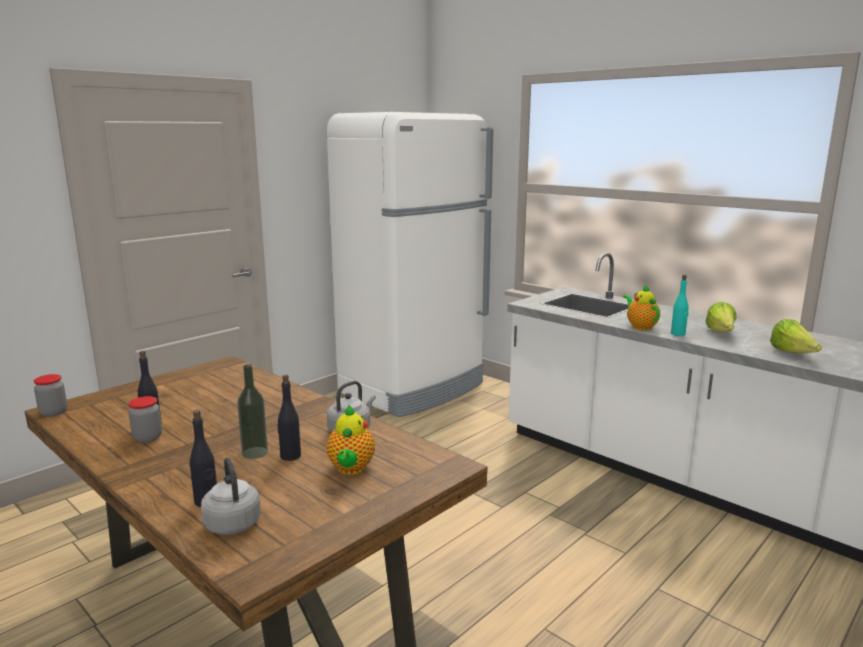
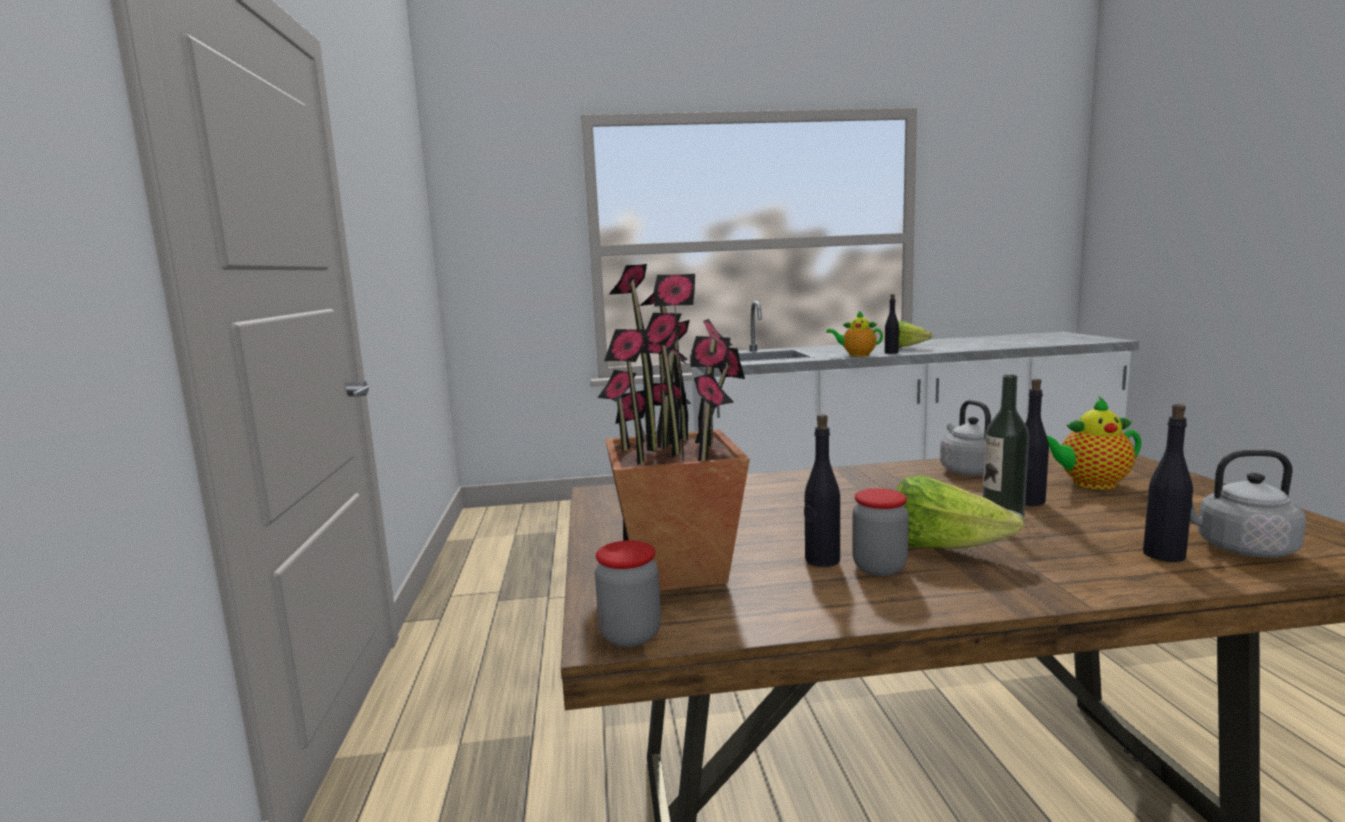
camera: 50 degrees left, 5 degrees down
(126, 403) = (679, 569): none -> potted plant
(351, 469) = (1089, 484): teapot -> teapot turned 135 degrees clockwise
(413, 388) = (519, 538): white fridge -> none
(678, 334) = (891, 353): turquoise bottle -> black bottle
(792, 354) = (977, 346): lettuce -> lettuce (943, 548)

